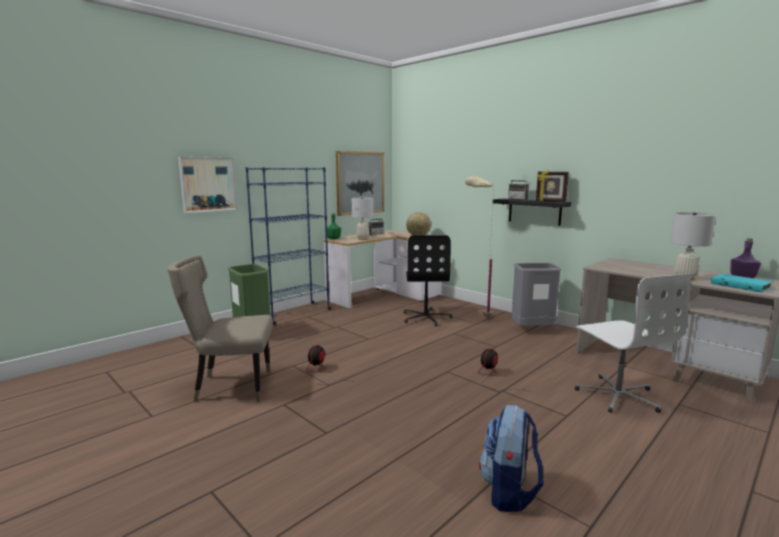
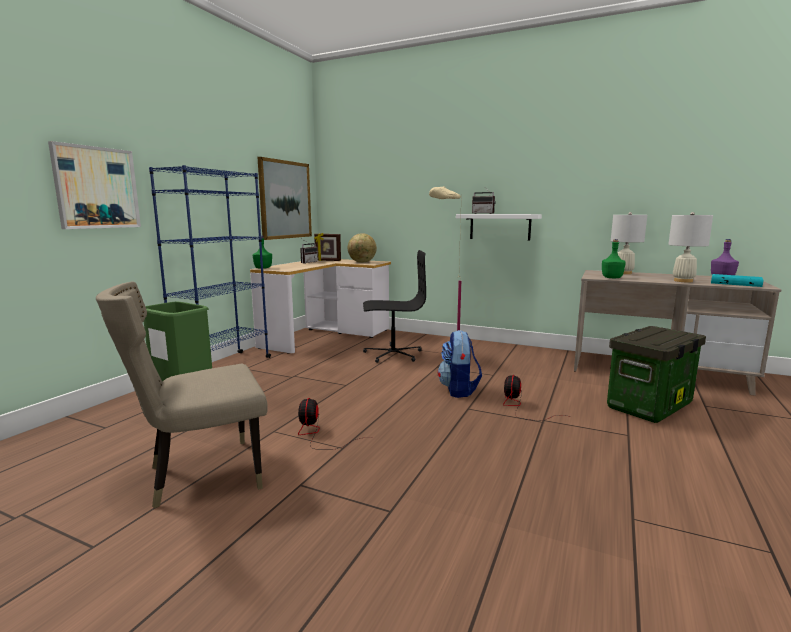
camera: 20 degrees left, 0 degrees up
(362, 239) = (300, 267): white table lamp -> white table lamp (623, 273)
(426, 317) = (392, 354): black office chair -> black office chair turned 75 degrees counterclockwise
(509, 492) = (661, 534): backpack -> backpack (459, 390)
(532, 330) = (512, 354): grey trash can -> none
(534, 211) = (500, 226): black shelf -> white shelf
(550, 201) = (521, 213): picture frame -> picture frame (327, 260)
(615, 269) = (611, 278): none -> green bottle
(618, 395) = (650, 406): white office chair -> storage box

